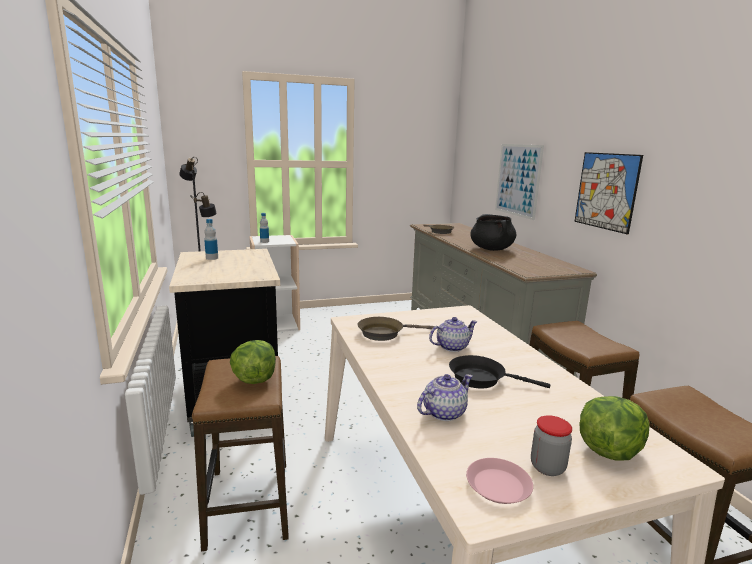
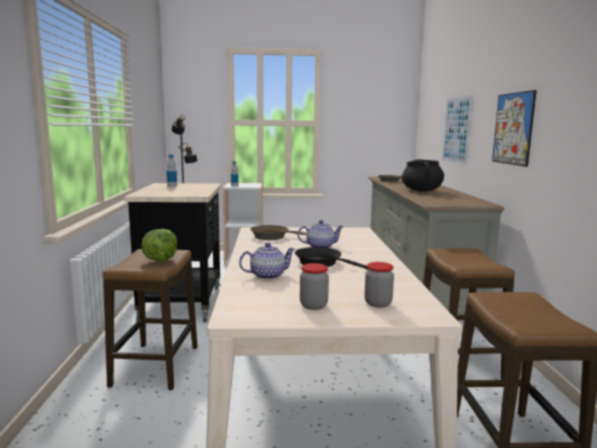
camera: 15 degrees right, 5 degrees down
(498, 486) = (263, 309): pink plate -> none
(608, 450) = (378, 303): lettuce -> jar

